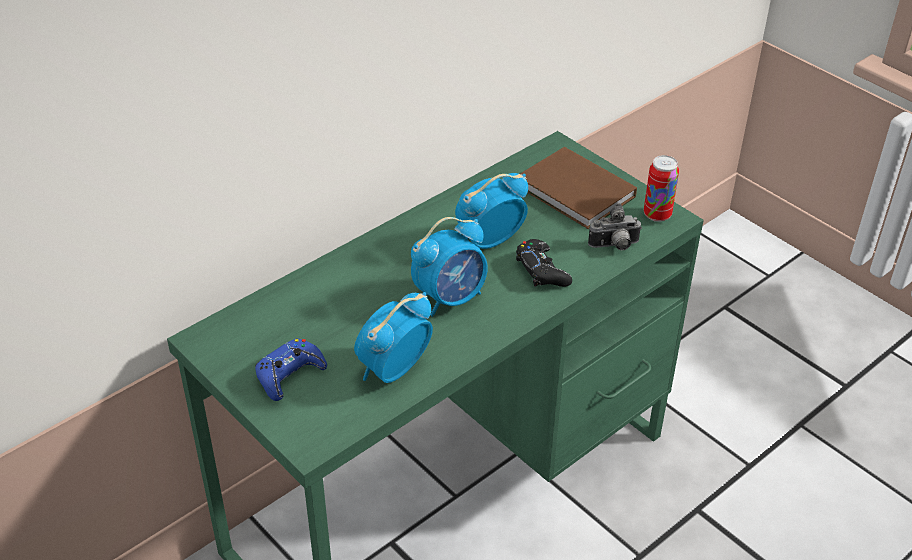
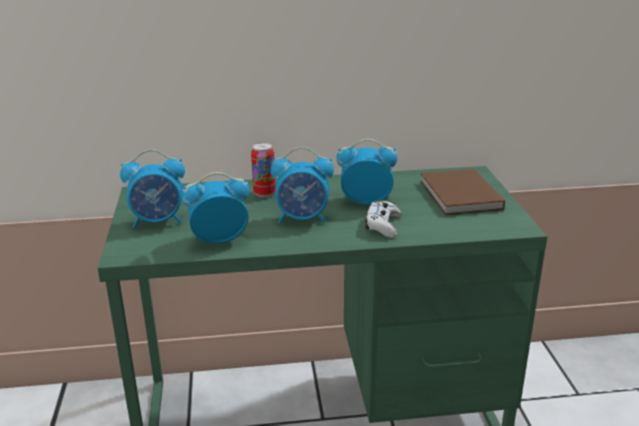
camera: 35 degrees right, 15 degrees down
(289, 375) = (158, 221): blue game controller -> alarm clock
(542, 271) = (383, 225): black game controller -> white game controller
(614, 246) = (454, 229): camera -> none
(657, 215) = (510, 223): can -> can (264, 193)

